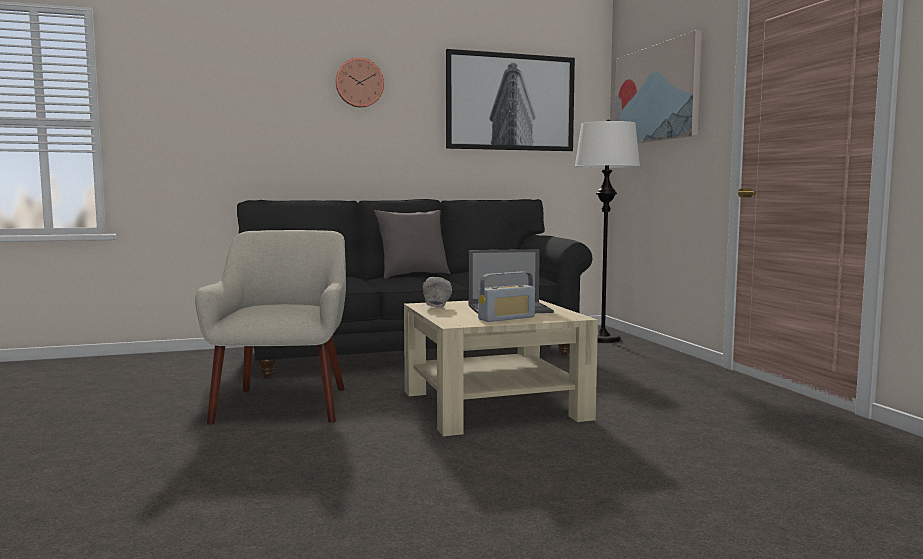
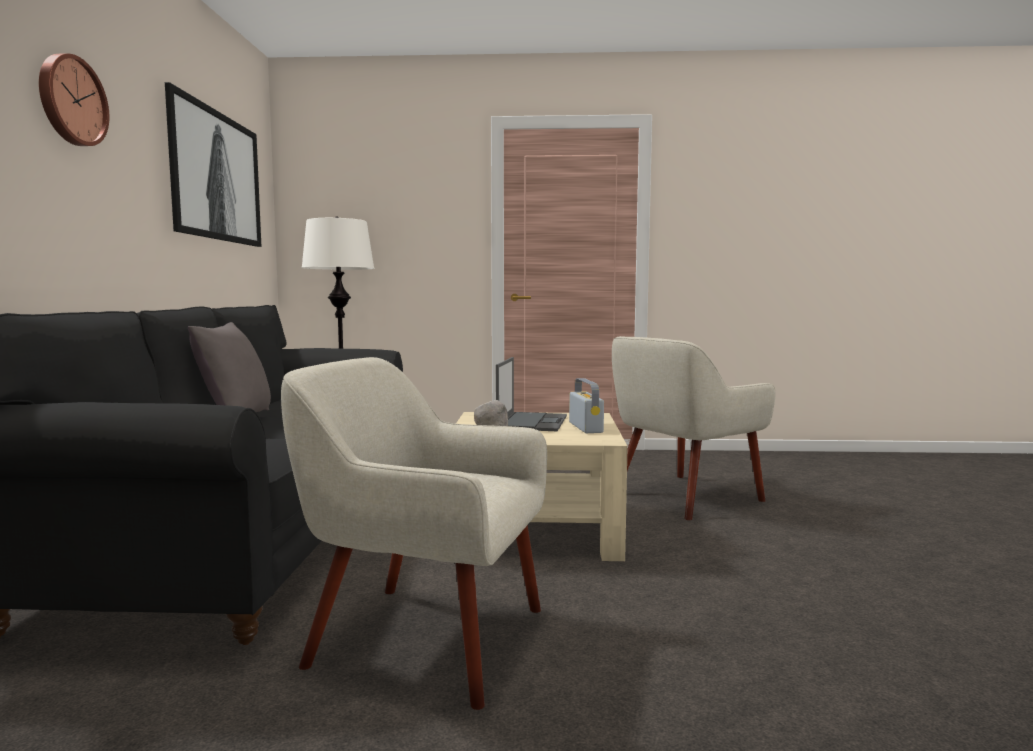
camera: 70 degrees left, 0 degrees up
(657, 94) = (370, 196): picture -> none
(675, 447) = (683, 496): none -> beige armchair

